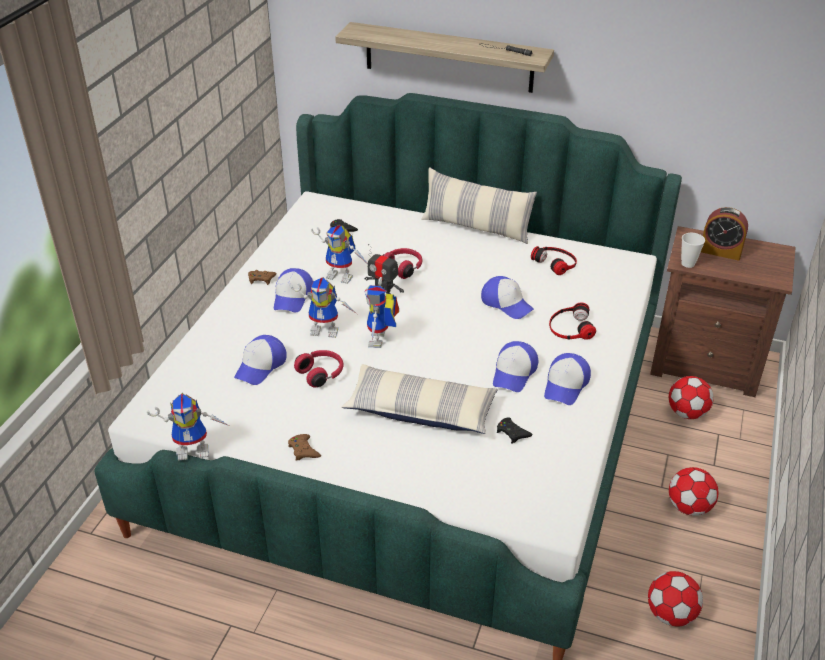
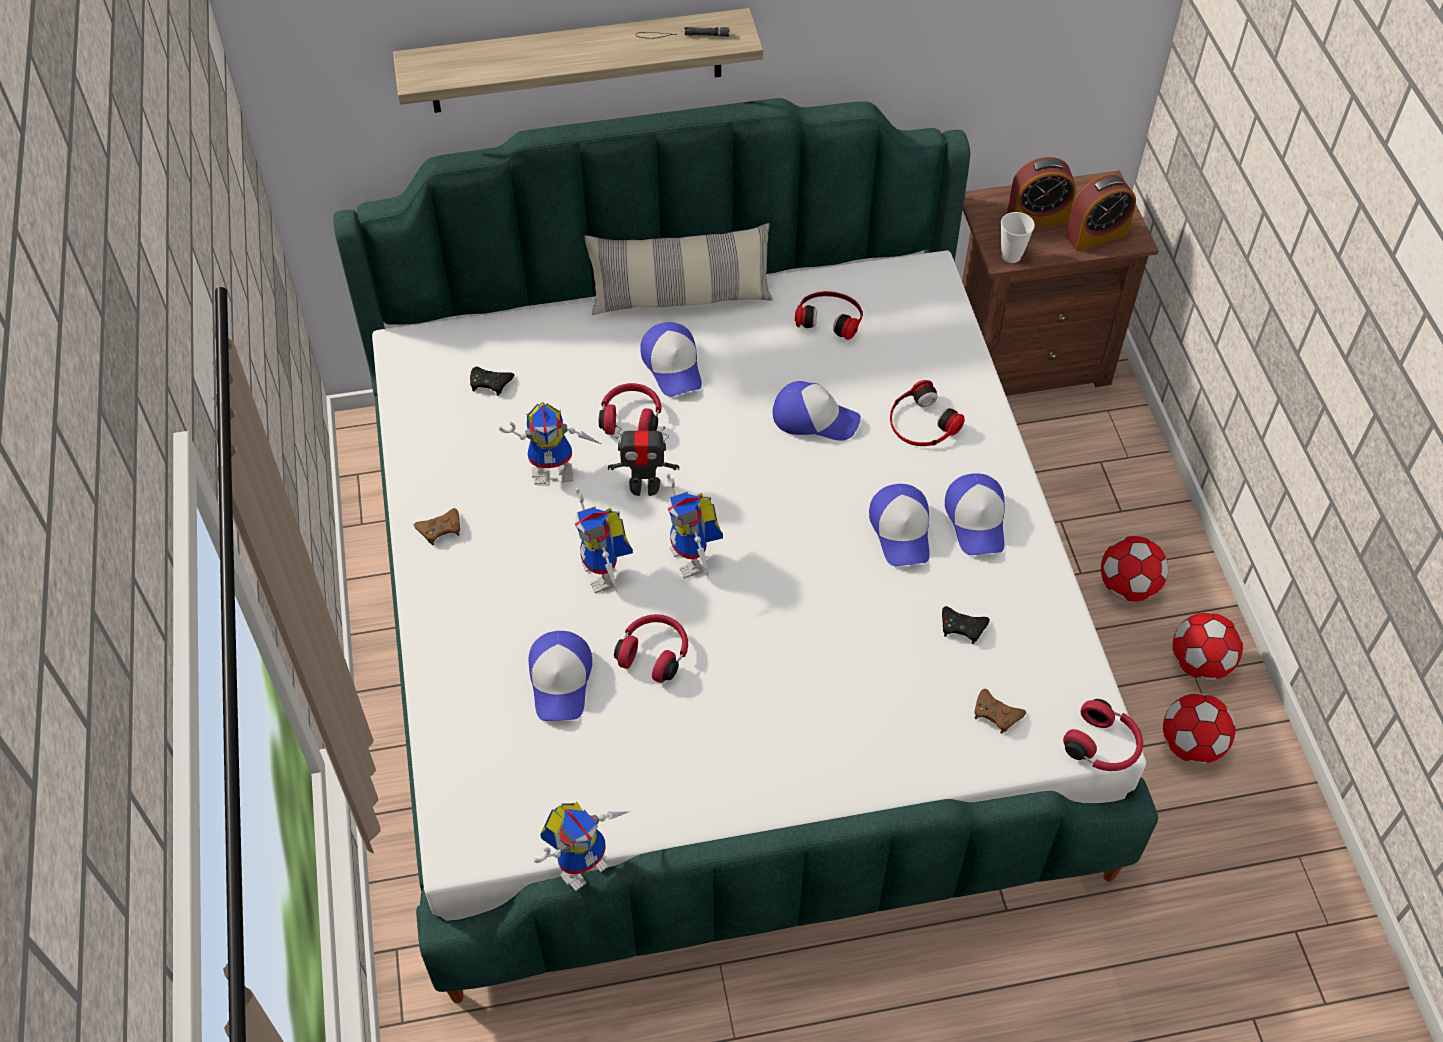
camera: 30 degrees left, 15 degrees up
(293, 297) = (512, 540): cap -> cap (673, 366)
(303, 450) = (724, 787): brown game controller -> brown game controller (996, 714)
(327, 329) = (606, 575): toy robot -> toy robot turned 90 degrees clockwise
(420, 410) = (827, 648): pillow -> none
(553, 531) = (1103, 746): none -> red headphones
(687, 413) = (1047, 446): football -> football (1199, 663)
(753, 271) = (1096, 235): none -> alarm clock

